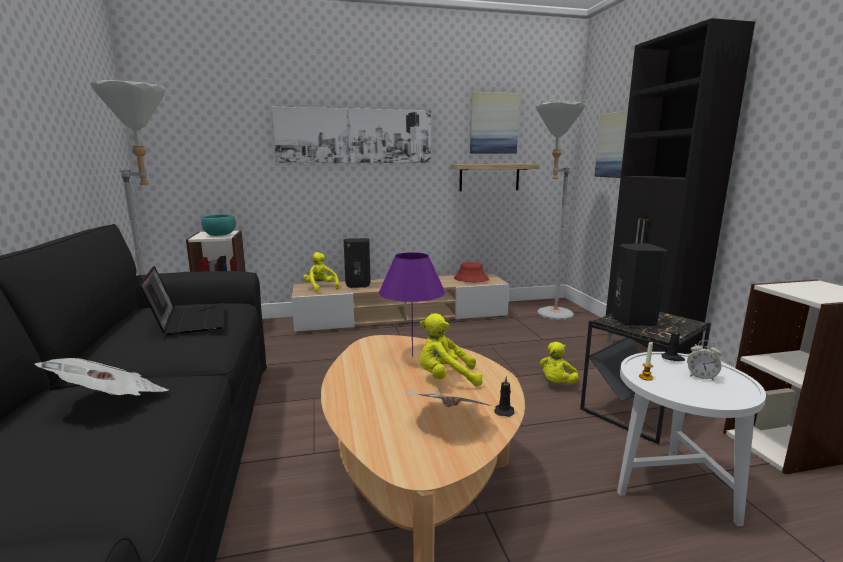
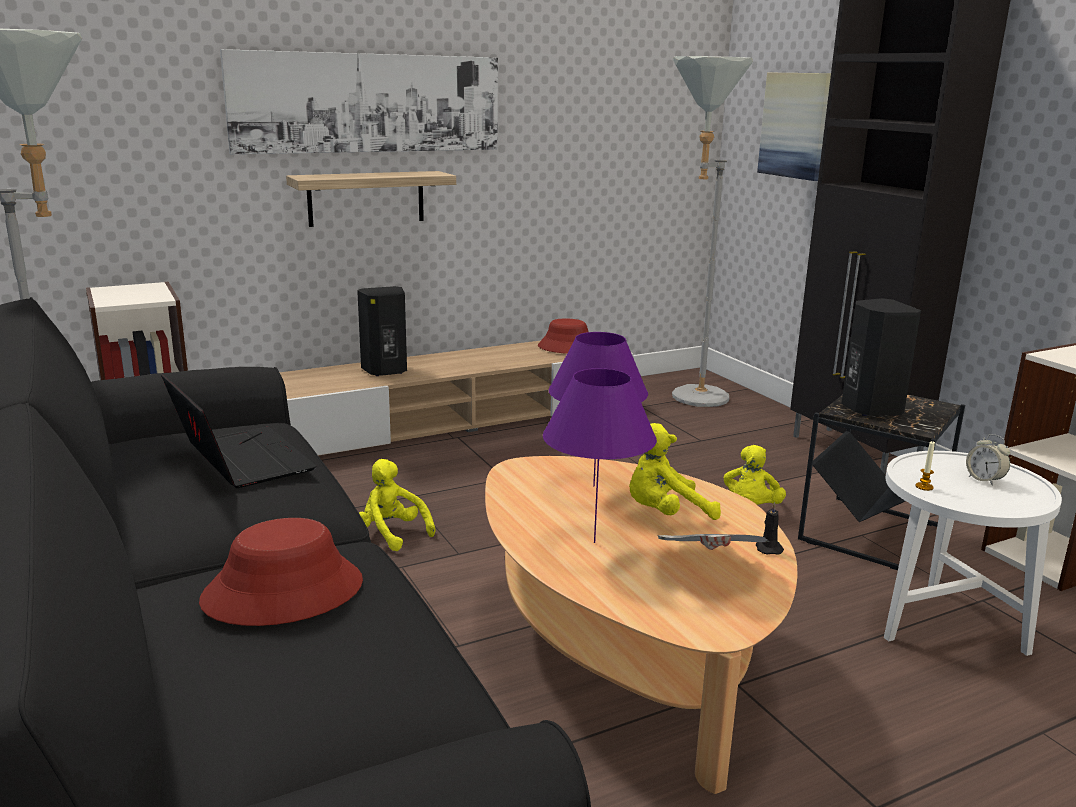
camera: 15 degrees left, 5 degrees up
(112, 401) = (283, 591): newspaper -> red hat
(220, 235) = (145, 295): turquoise bowl -> none
(320, 287) = (321, 378): yellow plush toy -> yellow plush toy (392, 534)
(382, 393) = (594, 542): none -> purple table lamp
(489, 177) = (589, 172): shelf -> shelf (366, 198)
(493, 123) = (597, 80): picture -> none
(673, 358) = (943, 459): black candle -> none
(701, 376) = (984, 480): alarm clock -> alarm clock turned 45 degrees clockwise

